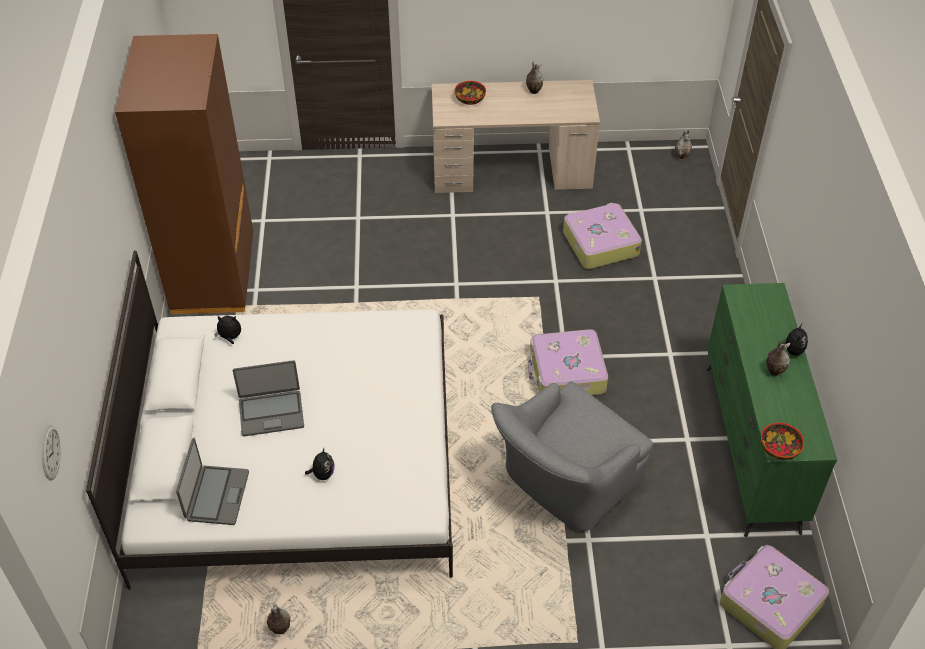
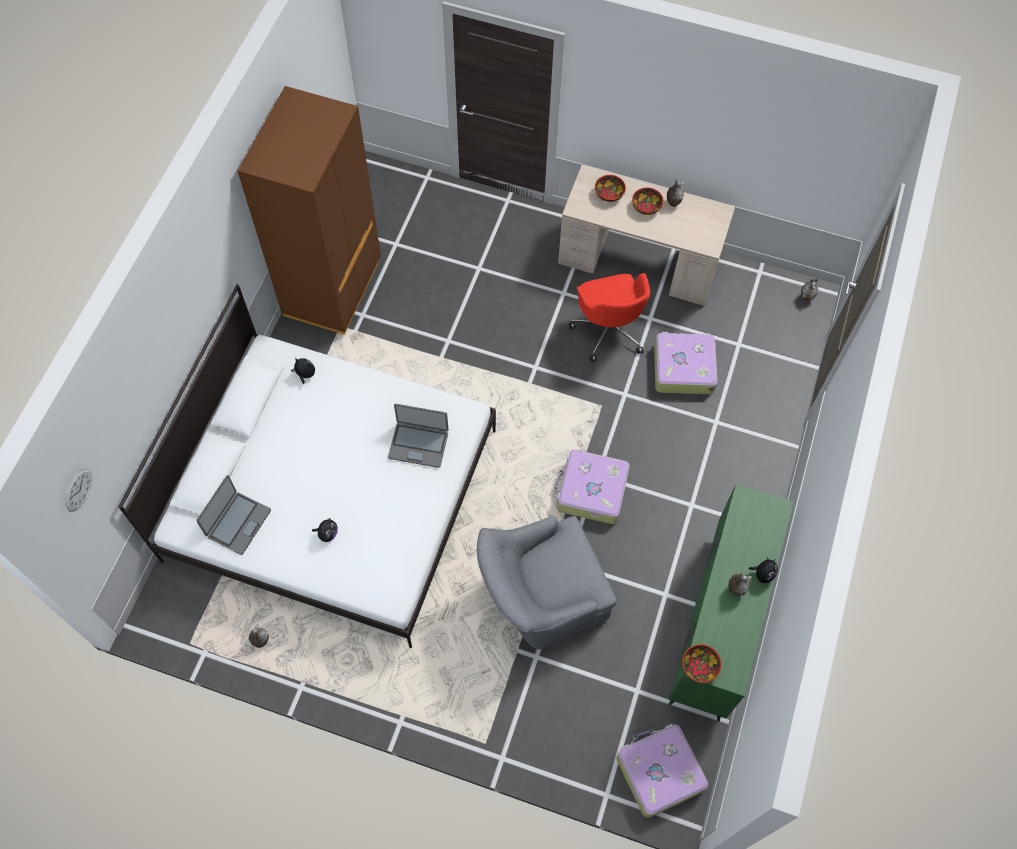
camera: 20 degrees right, 15 degrees up
(271, 413) = (309, 461): laptop -> laptop (418, 444)
(510, 100) = (646, 207): none -> bowl
(512, 232) = (609, 329): none -> red office chair

